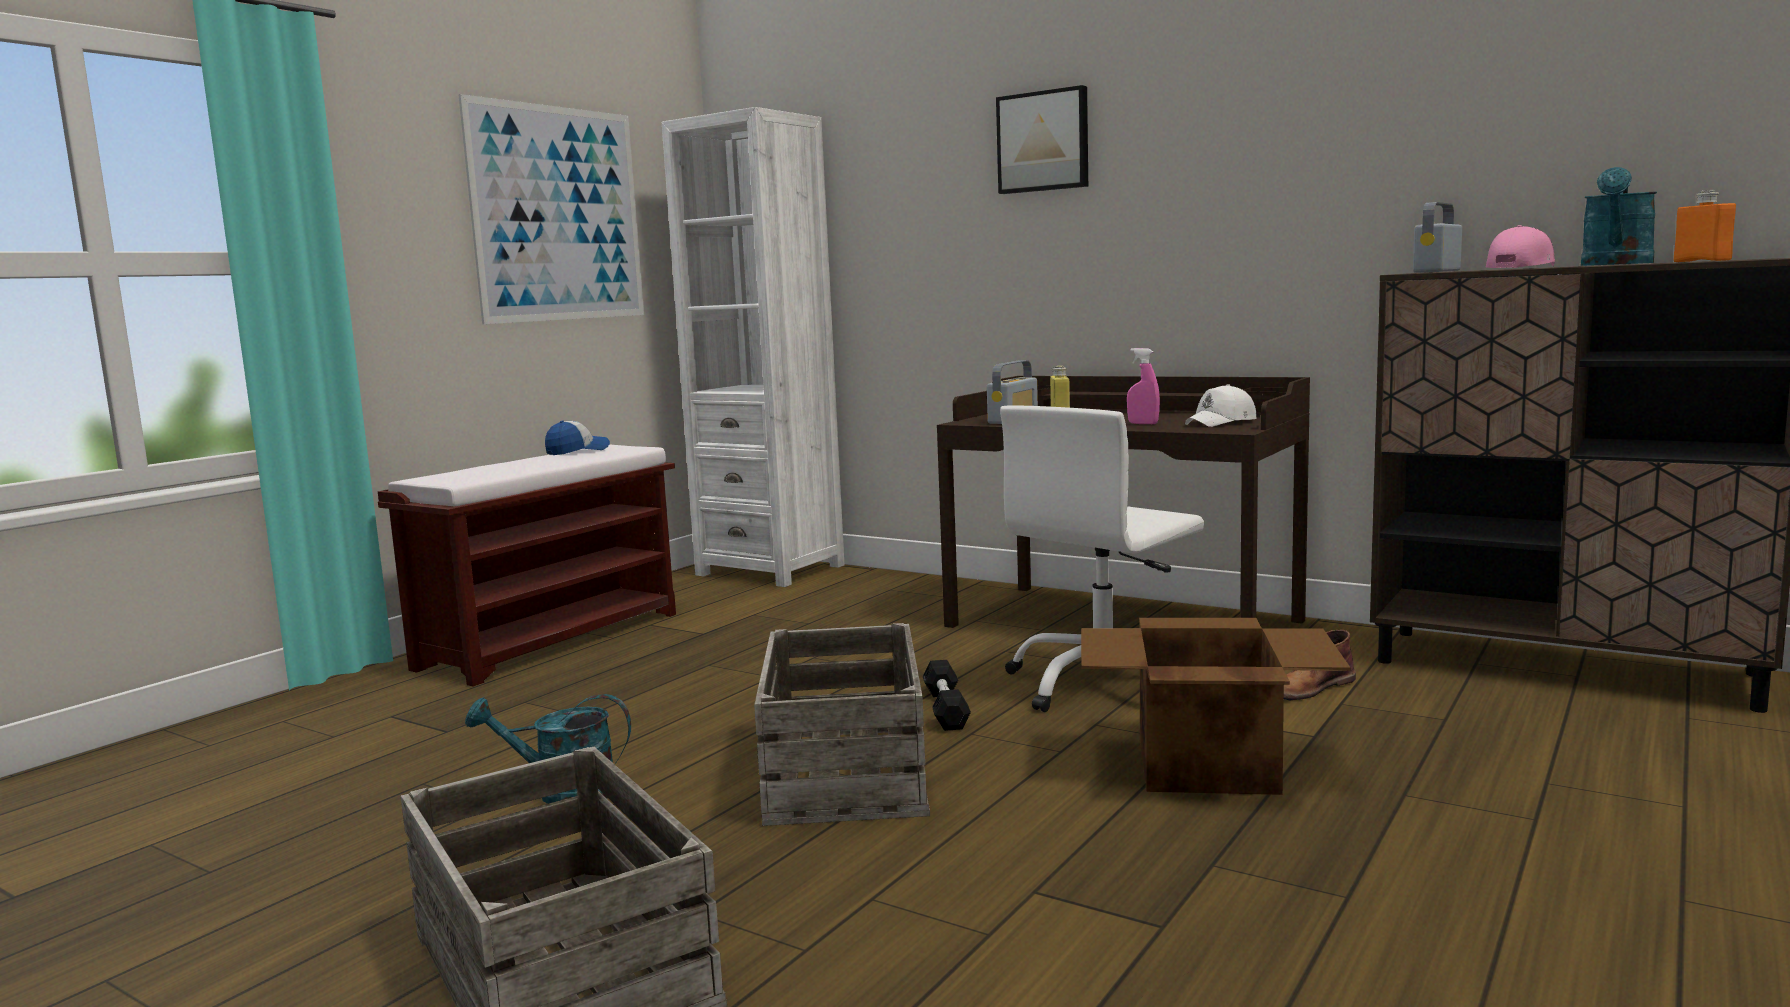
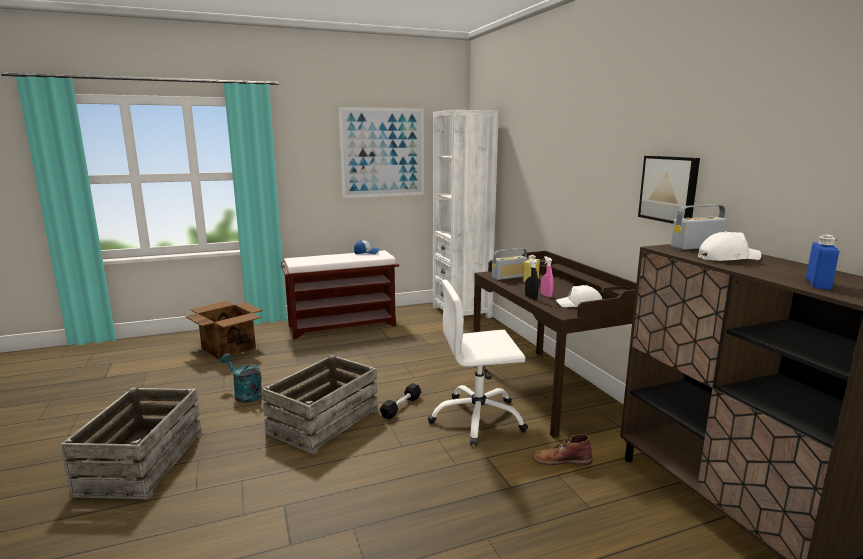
camera: 35 degrees right, 5 degrees up
(1044, 141) = (567, 133): picture -> picture (669, 189)
(1131, 428) = (531, 297): none -> black spray bottle
(1204, 765) = (438, 479): cardboard box -> cardboard box (228, 348)
(1520, 268) = (727, 258): pink cap -> white cap
(1616, 264) = (781, 270): turquoise watering can -> none
(1702, 261) = (818, 284): orange bottle -> blue bottle

